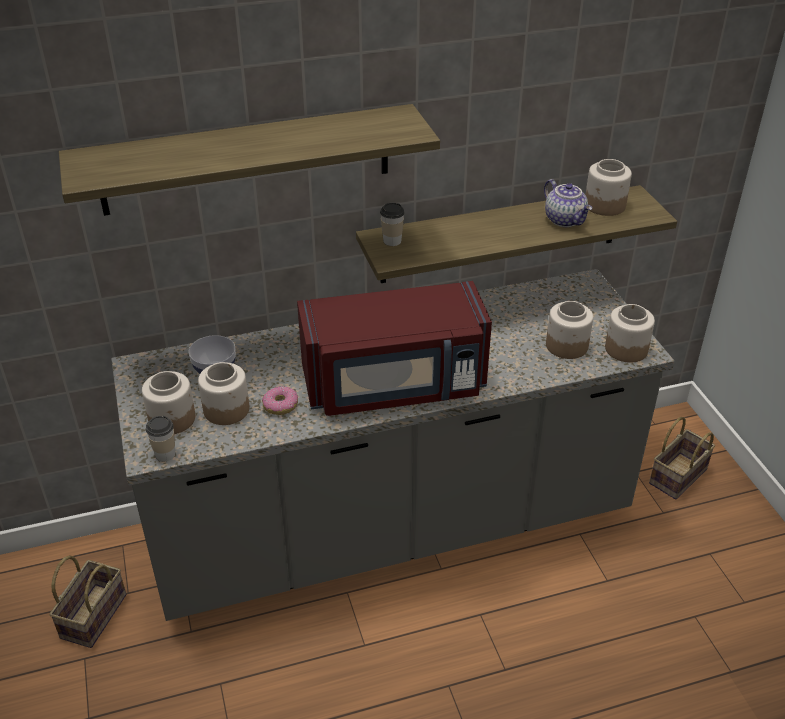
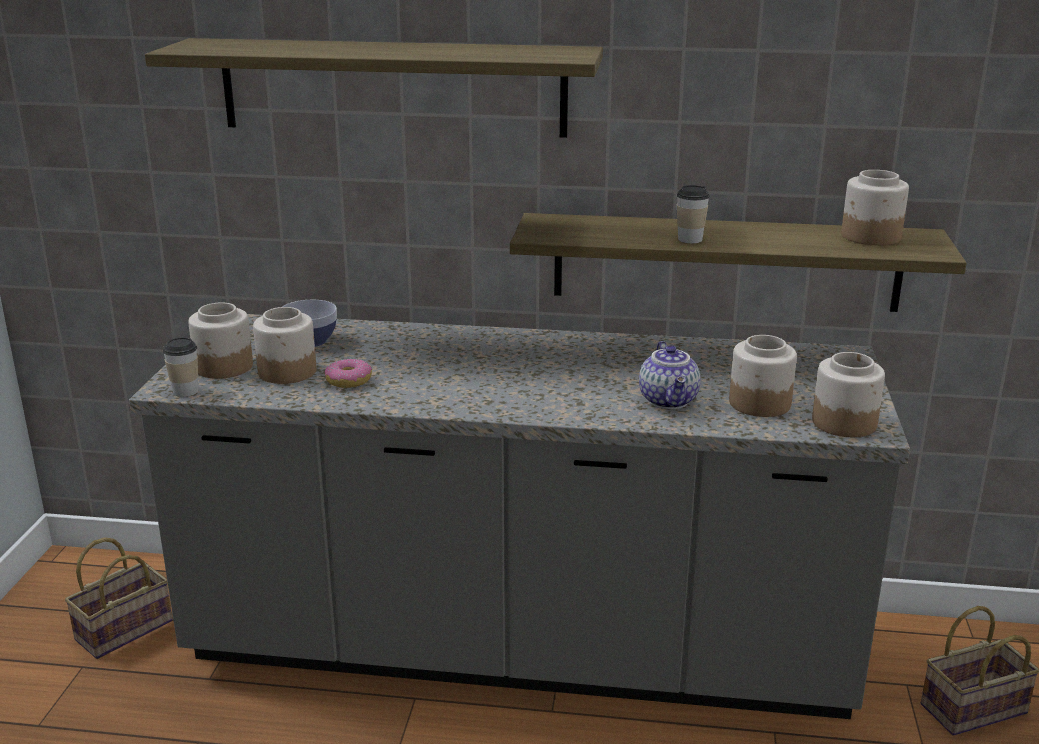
camera: 25 degrees right, 15 degrees down
(392, 241) = (557, 224): cup -> cup (690, 239)
(395, 385) = (498, 392): red microwave -> none
(565, 220) = (801, 240): teapot -> teapot (670, 401)

